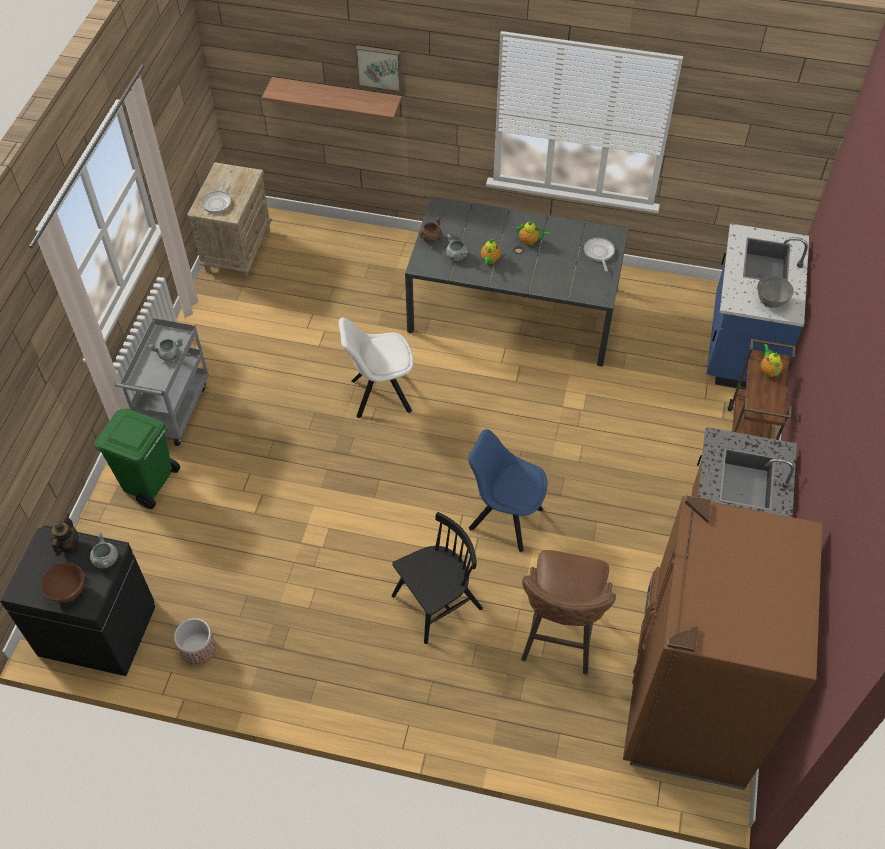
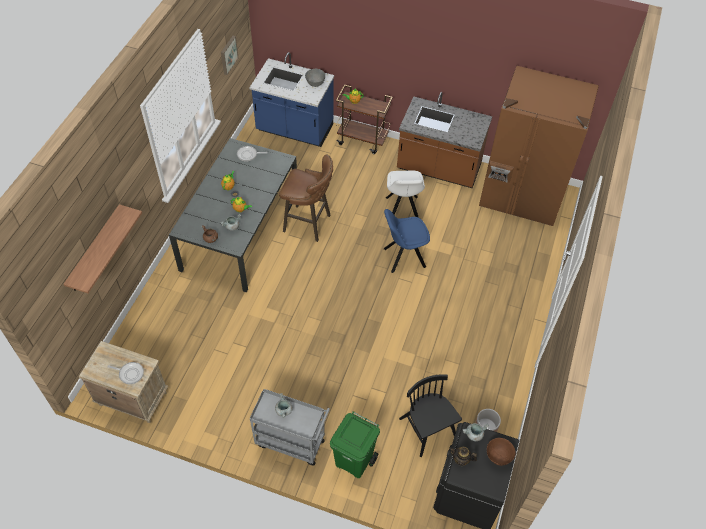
camera: 85 degrees left, 0 degrees up
(379, 67) = (105, 200): picture -> picture (228, 55)
(380, 395) = (299, 313): white chair -> white chair (402, 210)
(436, 603) = (458, 297): black chair -> black chair (428, 429)
(505, 519) = (404, 257): blue chair -> blue chair turned 45 degrees clockwise
(559, 640) = (483, 244): brown stool -> brown stool (309, 224)

